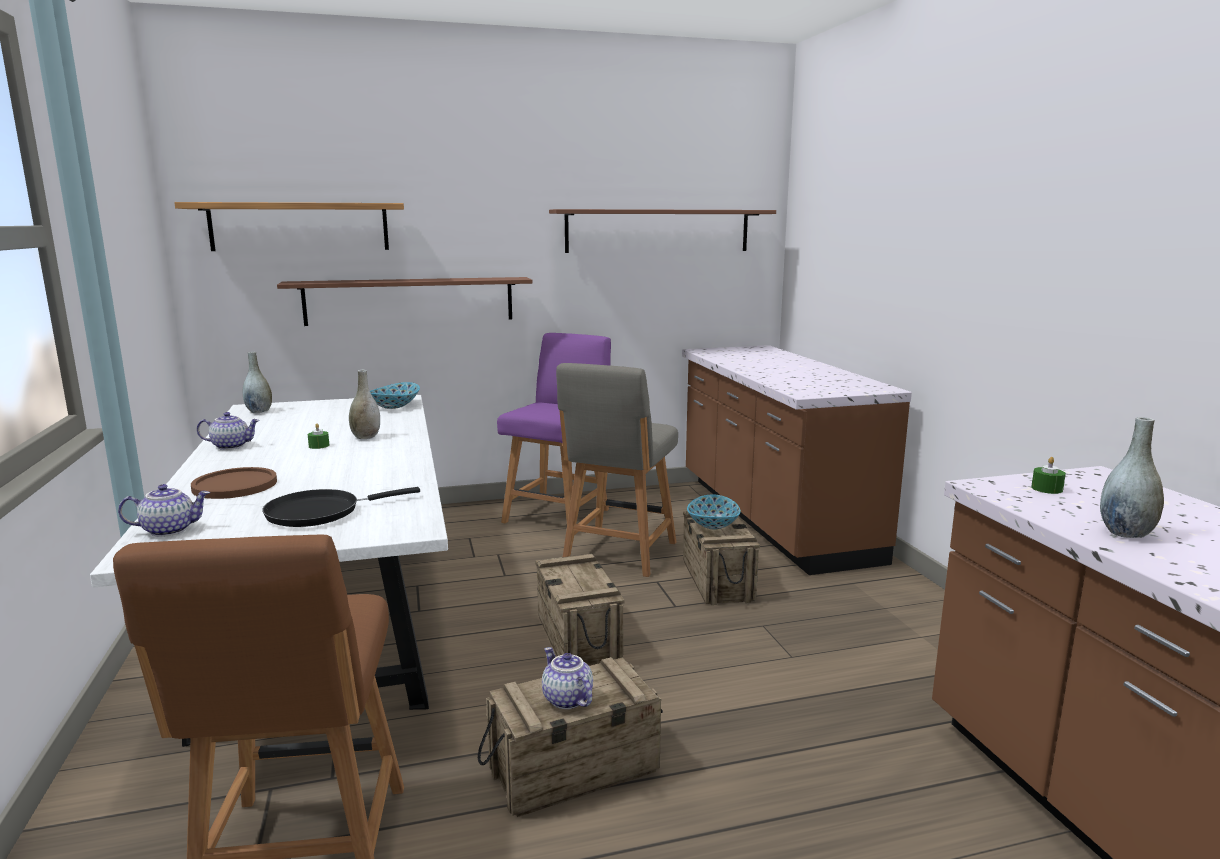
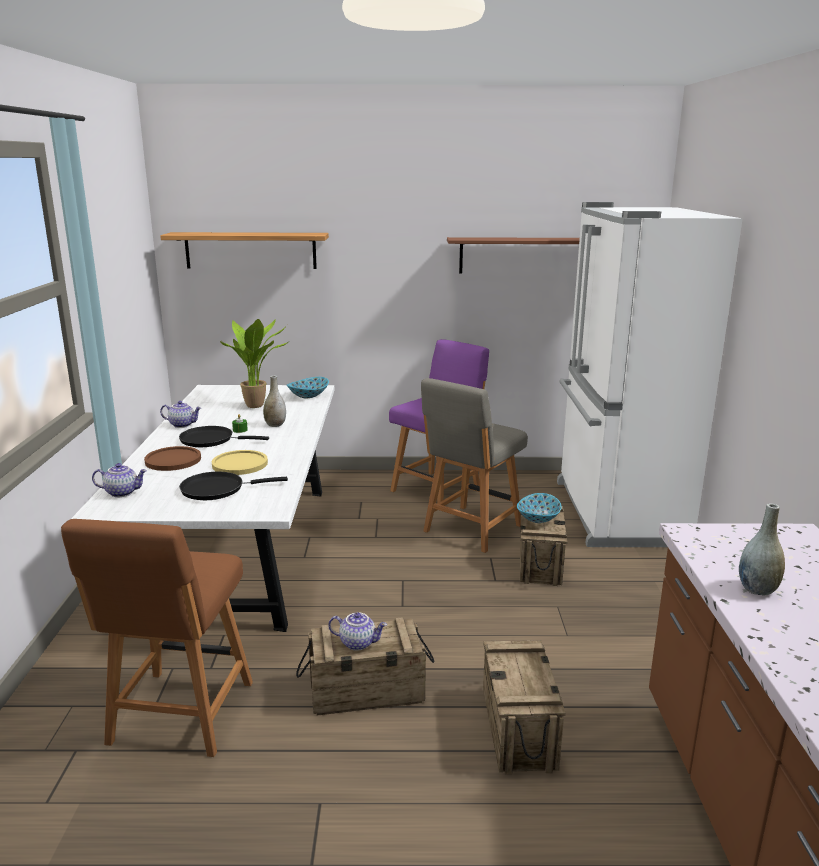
camera: 15 degrees right, 5 degrees up
(259, 411) = (212, 393): grey vase -> none
(282, 459) = (211, 440): none -> black frying pan
(331, 420) = (258, 406): none -> potted plant
(338, 481) = (240, 464): none -> yellow plate
(410, 300) = (331, 309): brown shelf -> none
(566, 699) = (358, 643): teapot -> teapot turned 120 degrees clockwise
(579, 639) = (409, 596): crate -> crate (519, 729)
(772, 518) = (615, 513): brown counter -> white fridge
(1047, 489) = (737, 541): green candle -> none

